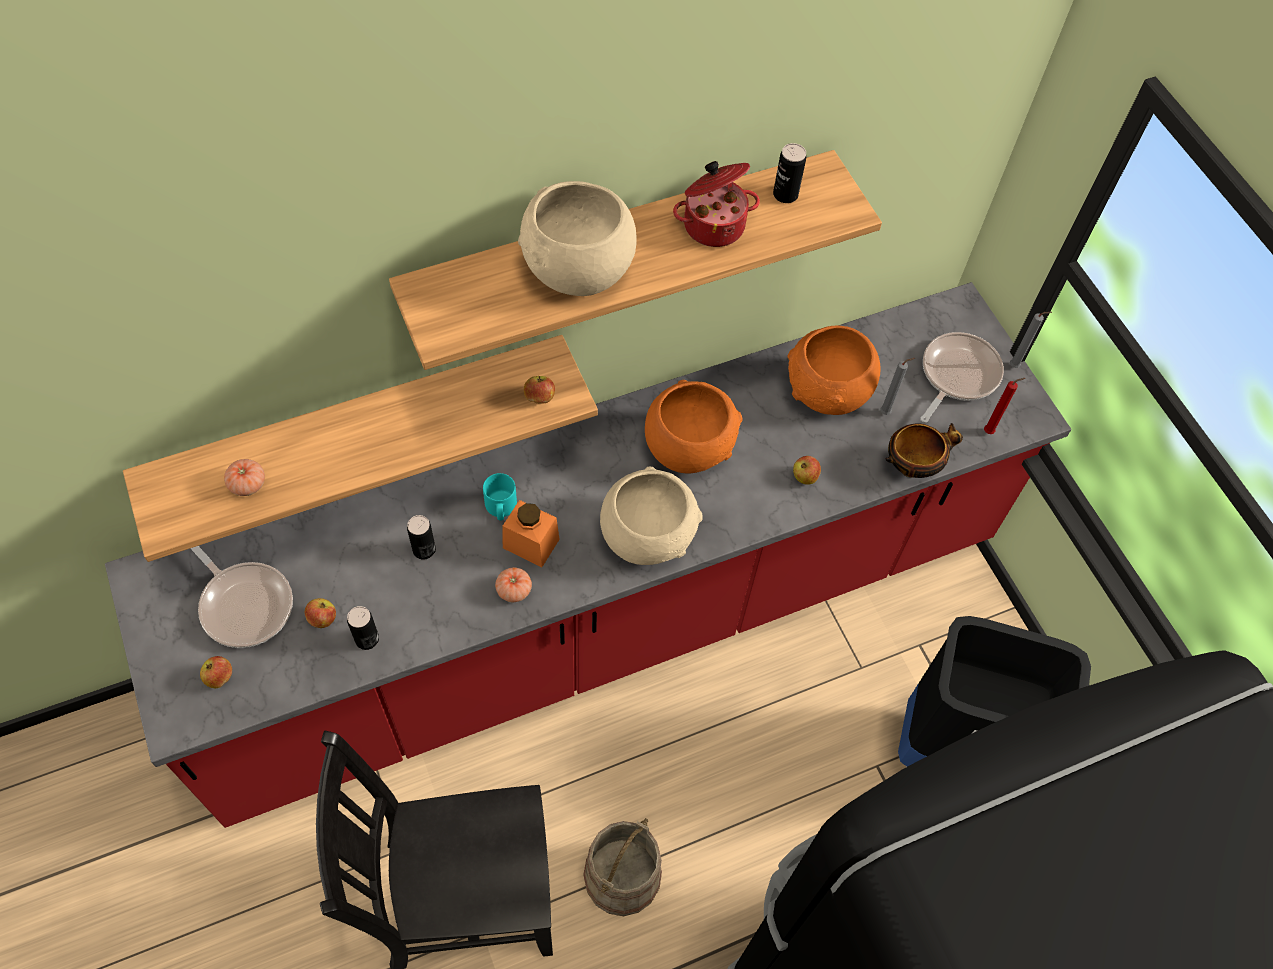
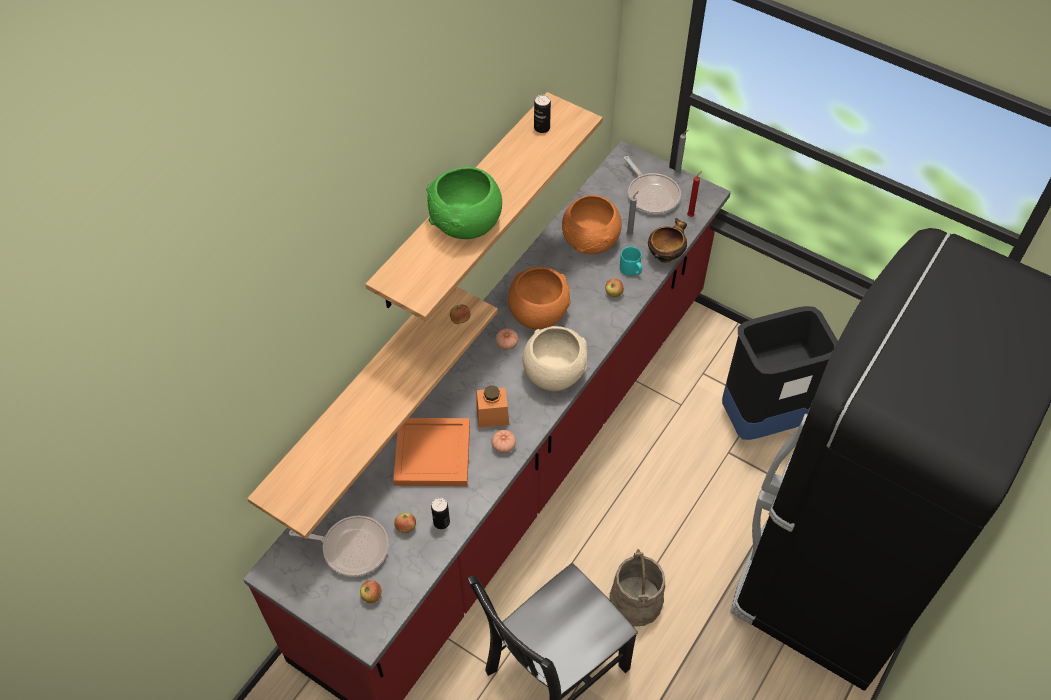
camera: 30 degrees left, 5 degrees down
(247, 484) = (331, 461): tomato -> tomato (507, 343)
(424, 549) = (434, 455): can -> orange tray
(501, 508) = (459, 406): turquoise mug -> turquoise mug (631, 270)
(576, 270) = (465, 224): beige bowl -> green bowl
(713, 224) = (517, 162): cooking pot -> none
(956, 375) = (651, 195): frying pan -> frying pan turned 150 degrees clockwise

